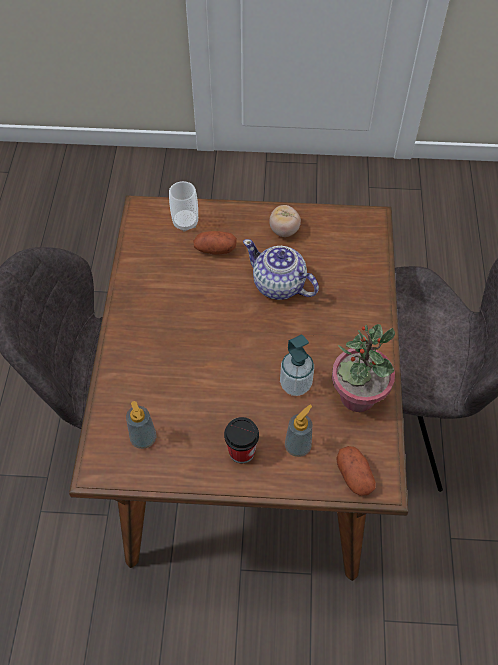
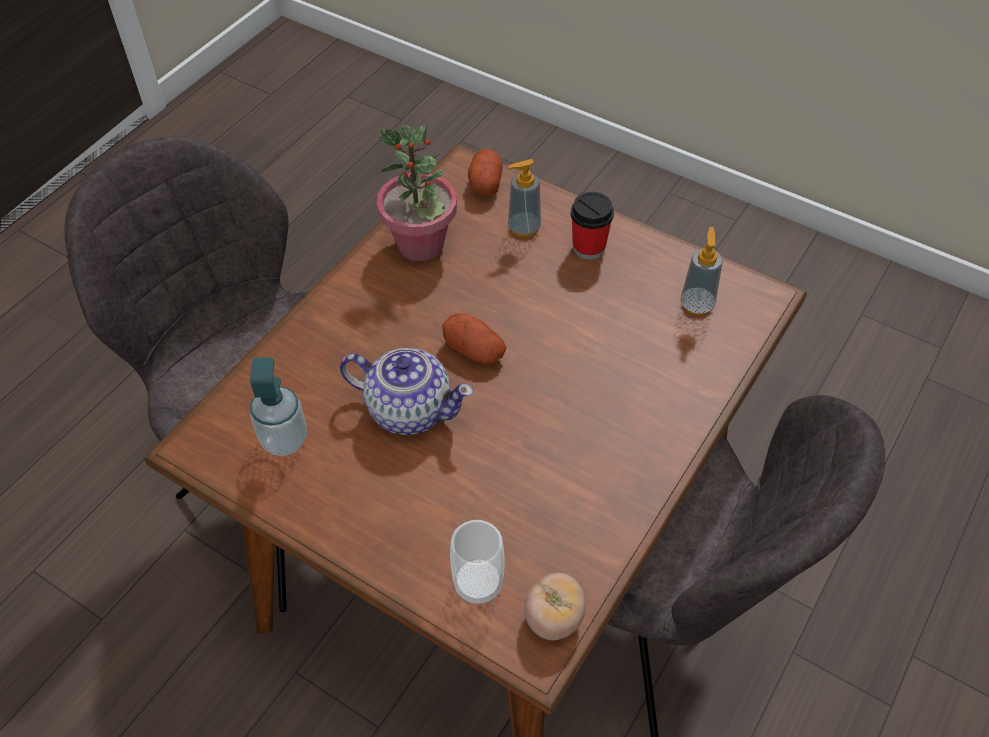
camera: 150 degrees left, 5 degrees down
(215, 249) = (461, 509): potato -> potato (474, 350)
(279, 285) = (409, 409): teapot -> teapot turned 45 degrees counterclockwise
(284, 230) = (334, 490): tomato -> tomato (554, 618)
(295, 384) = (481, 284): soap dispenser -> soap dispenser (284, 440)

